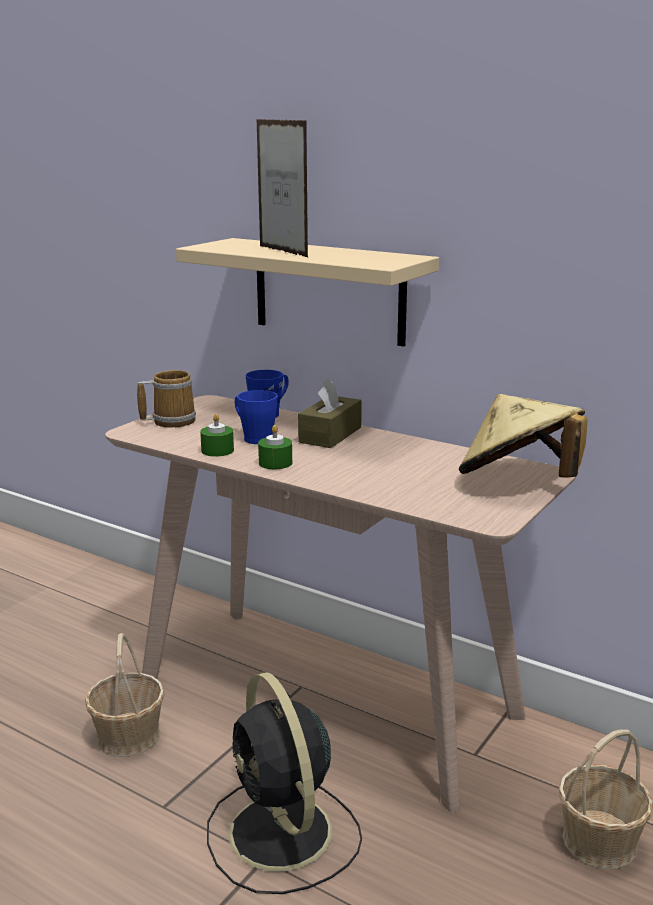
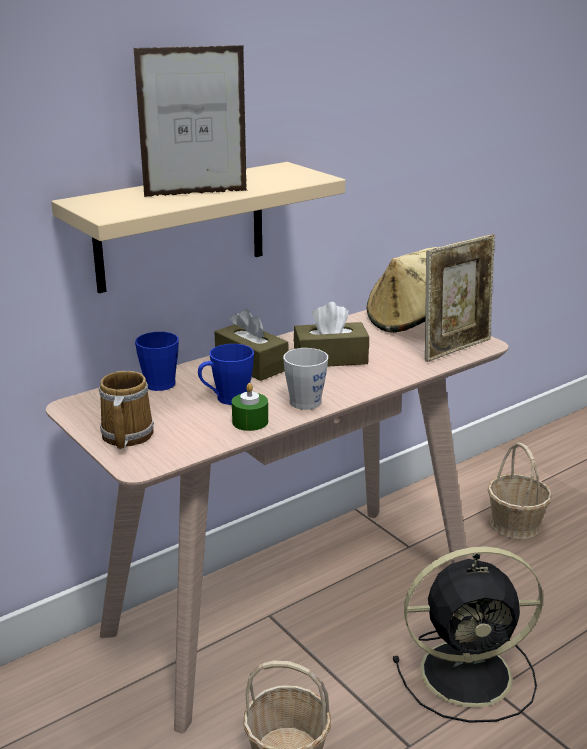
camera: 70 degrees left, 5 degrees up
(275, 463) = (308, 399): green candle -> grey mug
(373, 459) = (330, 358): none -> brown tissue box
(460, 508) = (456, 348): none -> picture frame

